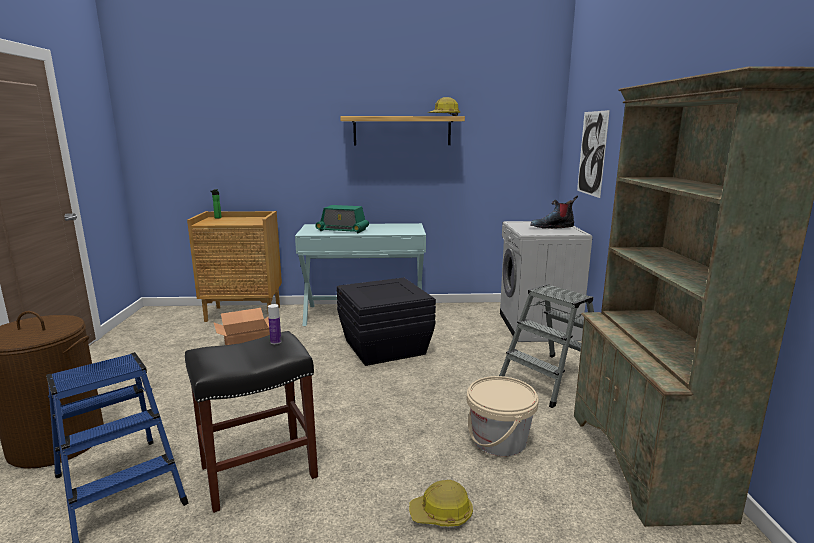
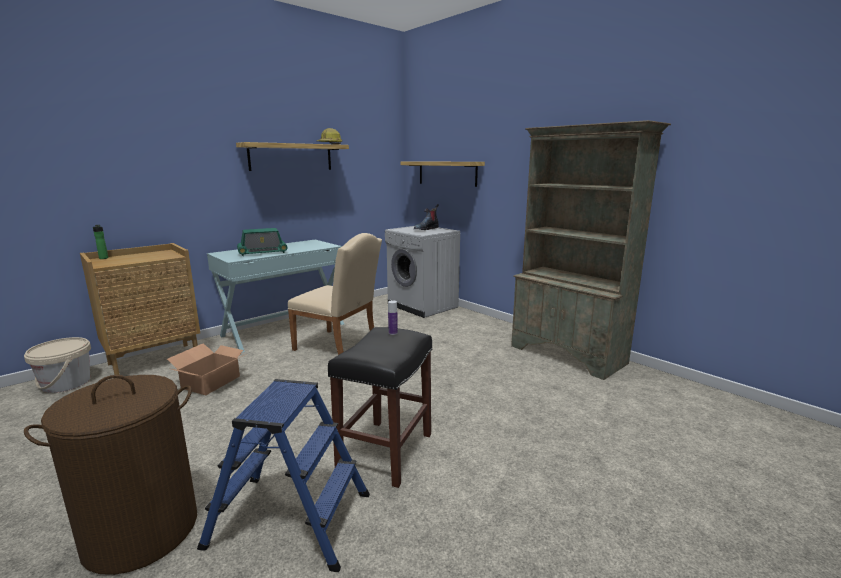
camera: 40 degrees left, 0 degrees up
(383, 347) = (340, 346): black storage box -> beige chair
(441, 514) = (524, 417): hard hat -> none
(499, 440) = (496, 371): beige bucket -> beige bucket (66, 383)
(552, 378) = (473, 331): grey step ladder -> none
(592, 153) = (447, 173): picture -> shelf

